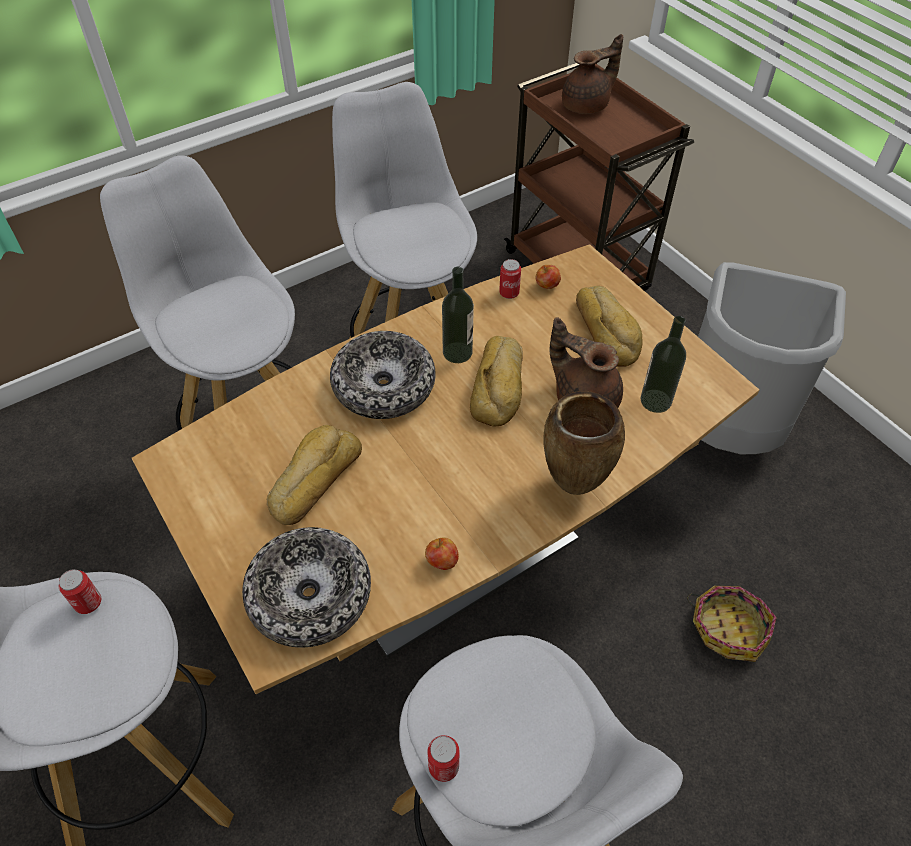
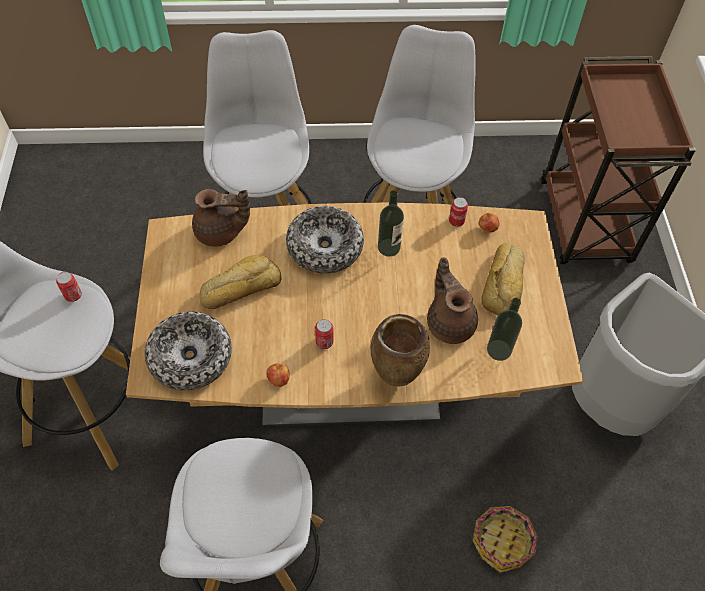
camera: 30 degrees right, 5 degrees up
(443, 766) = (192, 497): can -> can (324, 342)
(500, 386) = (399, 285): bread -> none
(587, 105) = (629, 97): brown teapot -> brown teapot (221, 233)

